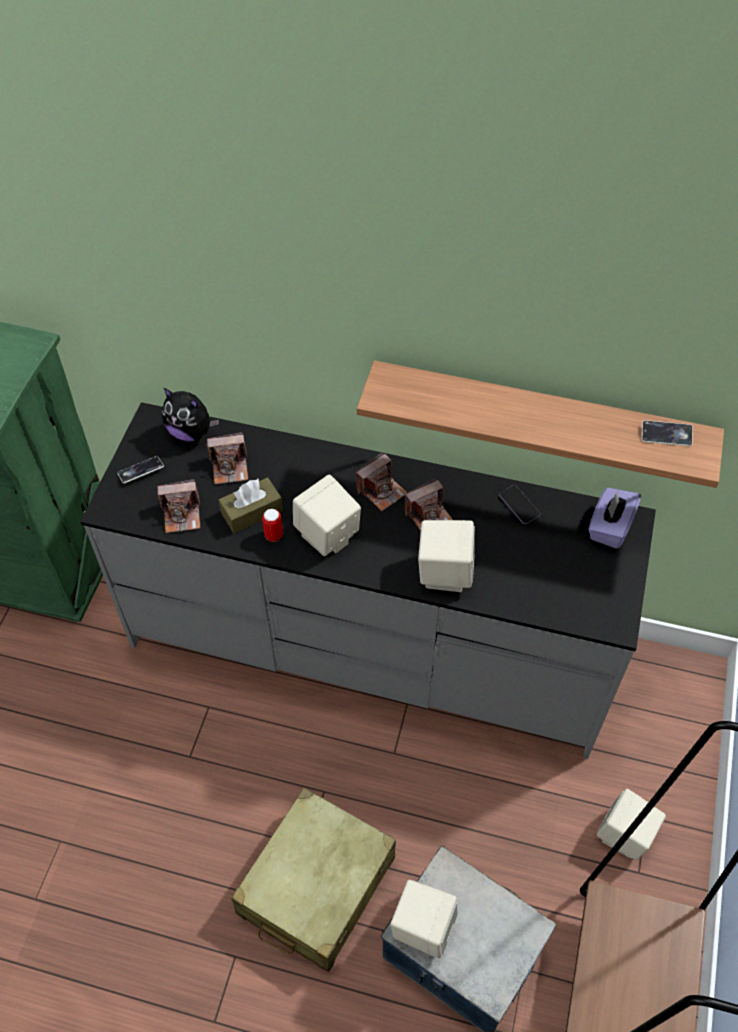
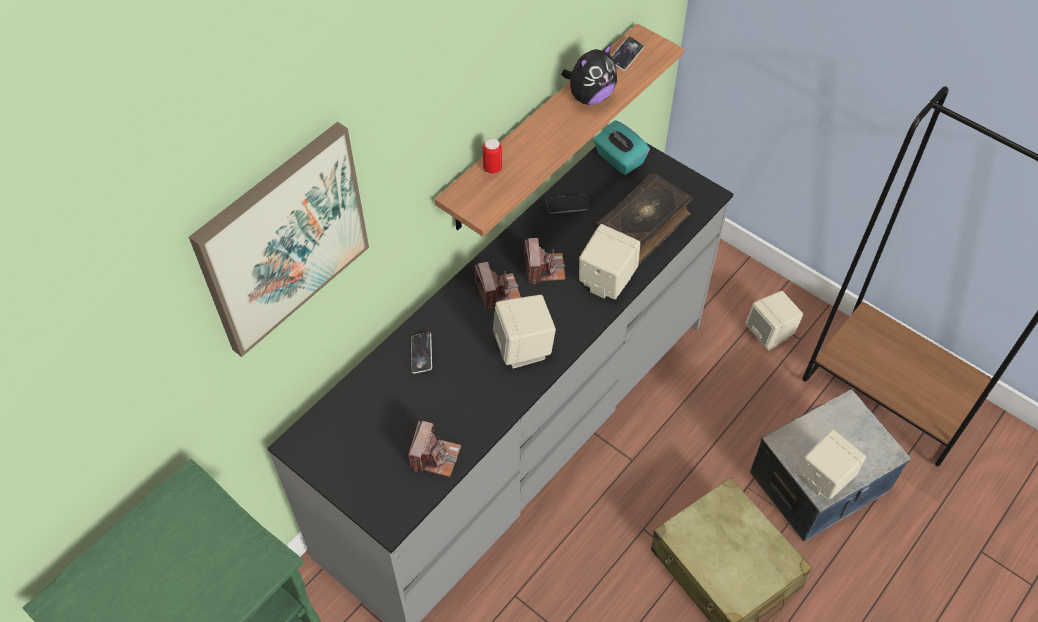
camera: 65 degrees left, 0 degrees up
(141, 471) = (360, 475): phone -> phone (421, 354)
(187, 244) = (283, 239): none -> picture
(191, 432) = (336, 415): plush toy -> plush toy (590, 96)
(230, 467) = (401, 397): camera -> none
(252, 512) = (465, 397): brown tissue box -> none
(274, 535) = (500, 389): can -> can (492, 168)
(535, 580) = (644, 226): none -> book
(610, 527) = (619, 159): purple tissue box -> turquoise tissue box

